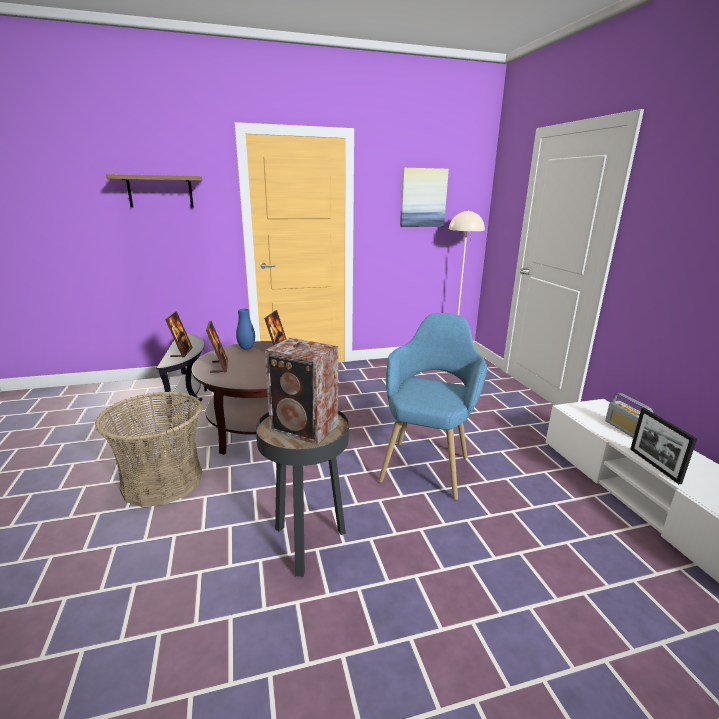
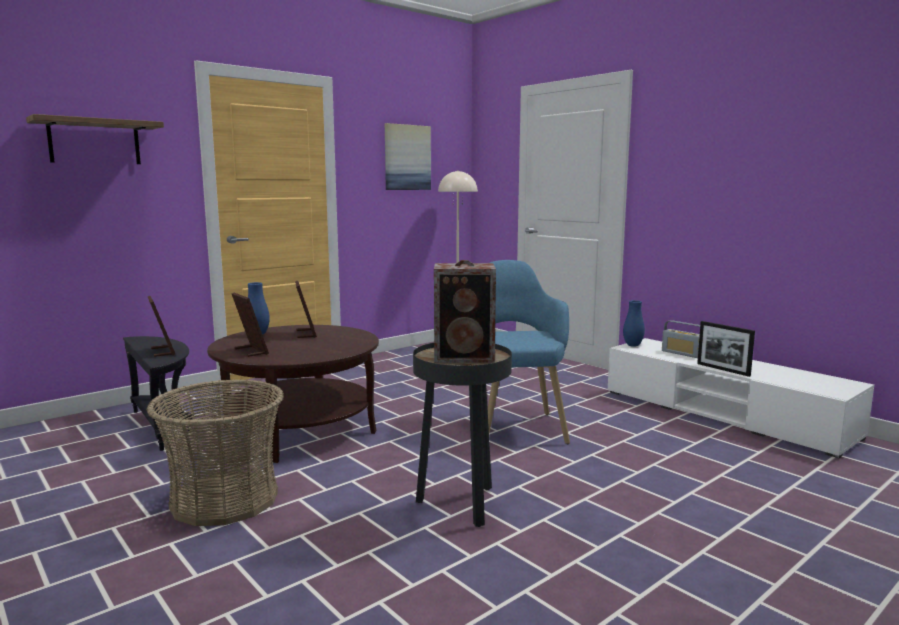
camera: 25 degrees left, 10 degrees down
(580, 406) = (632, 345): none -> blue vase

